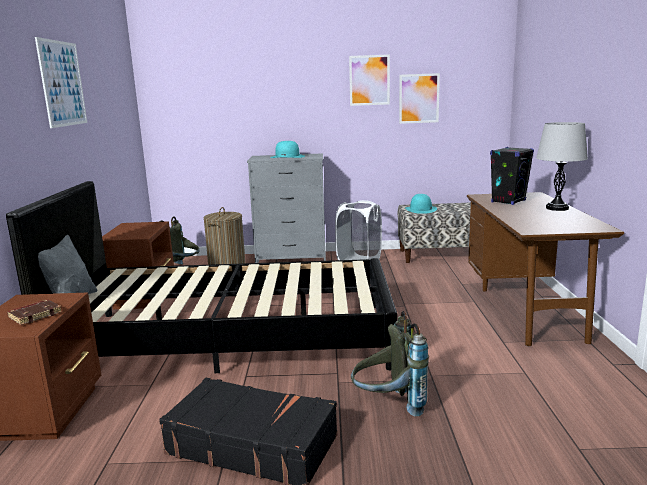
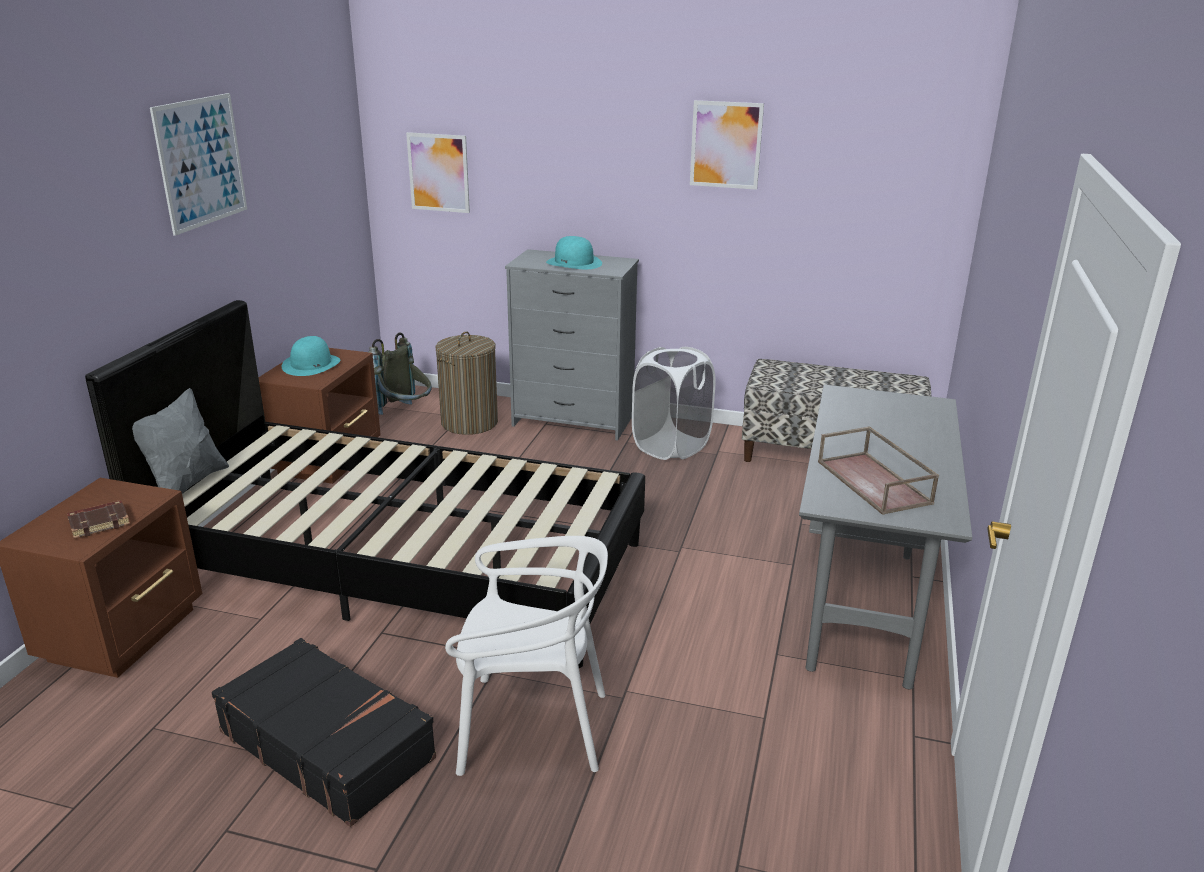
camera: 15 degrees right, 10 degrees up
(388, 406) = (532, 728): grey backpack -> white chair
(419, 98) = (809, 184): picture -> picture (438, 172)
(421, 209) = (783, 377): turquoise hat -> turquoise hat (311, 364)
(508, 201) = (870, 417): black speaker -> none
(526, 309) = (864, 597): brown desk -> grey desk
(545, 221) = (875, 482): none -> brown tray
(557, 208) = (931, 451): grey table lamp -> none

